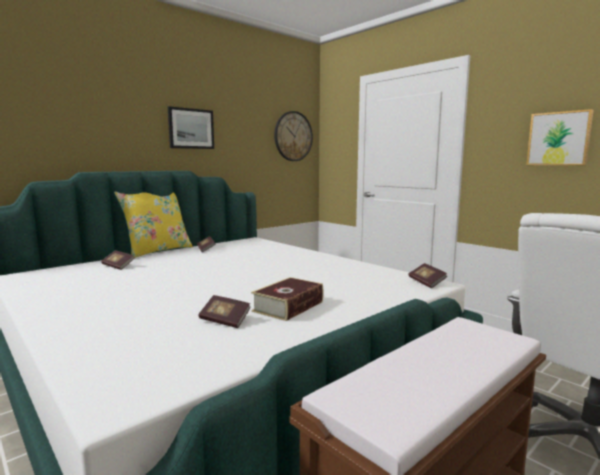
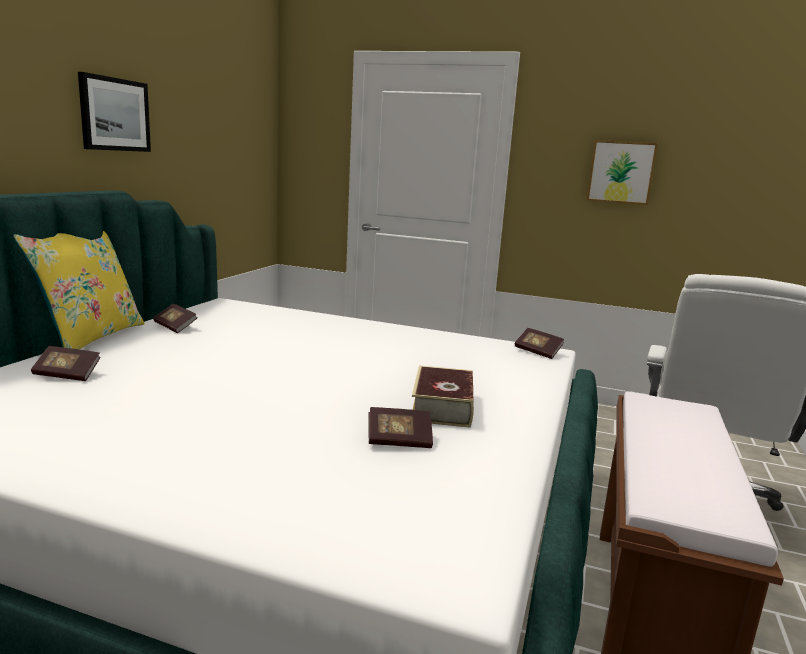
camera: 30 degrees left, 5 degrees up
(293, 136) = (248, 132): wall clock -> none

